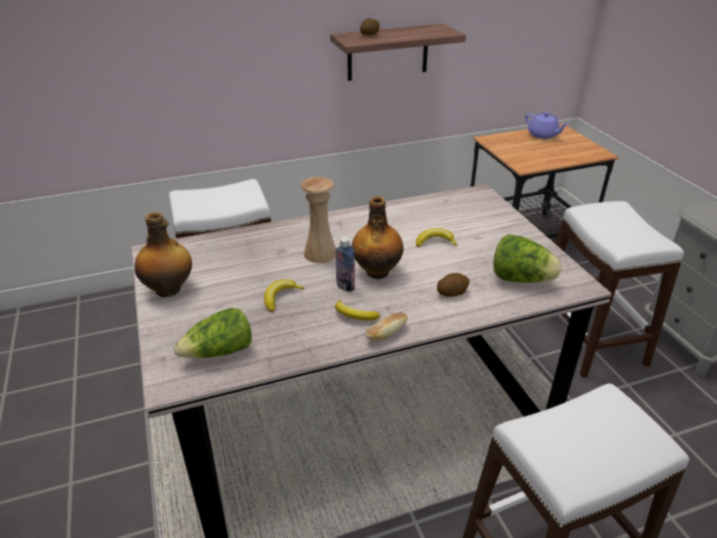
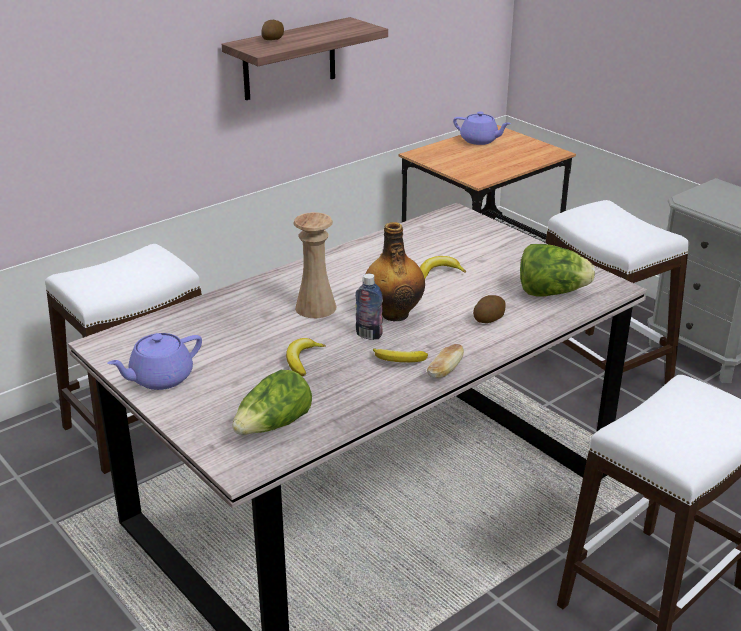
camera: 20 degrees left, 5 degrees down
(169, 289) = (160, 378): bottle -> purple teapot

